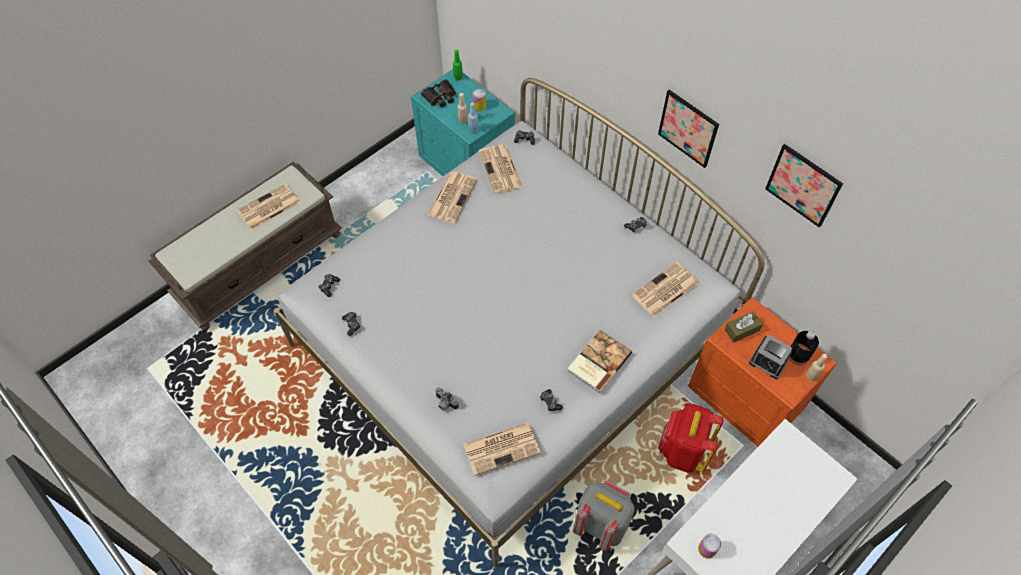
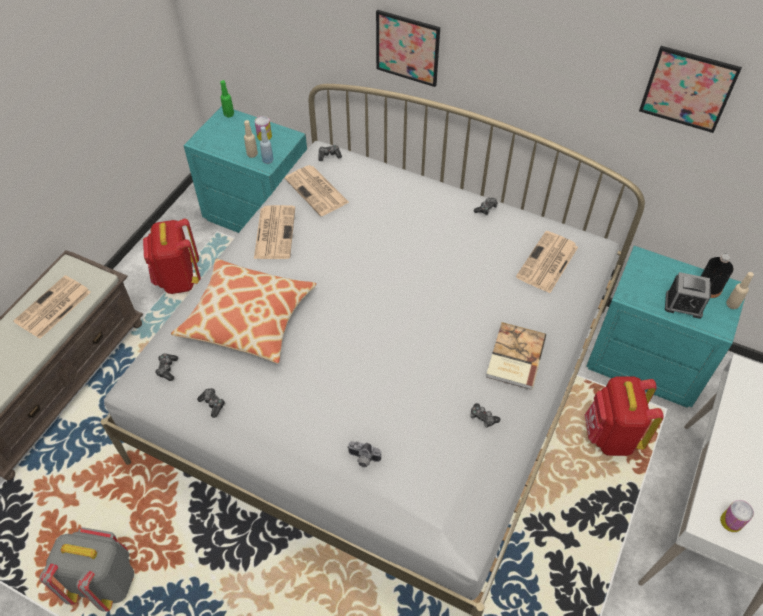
camera: 20 degrees left, 5 degrees down
(381, 205) = (178, 279): none -> red backpack
(403, 264) = (248, 318): none -> pillow
(440, 97) = (217, 138): binoculars -> none
(502, 448) = (453, 487): newspaper -> none
(600, 524) = (563, 544): grey backpack -> grey backpack (104, 582)
(688, 128) = (530, 73): picture -> picture (407, 48)
(742, 330) = (641, 280): brown tissue box -> none
(745, 399) = (646, 361): orange nightstand -> turquoise nightstand

